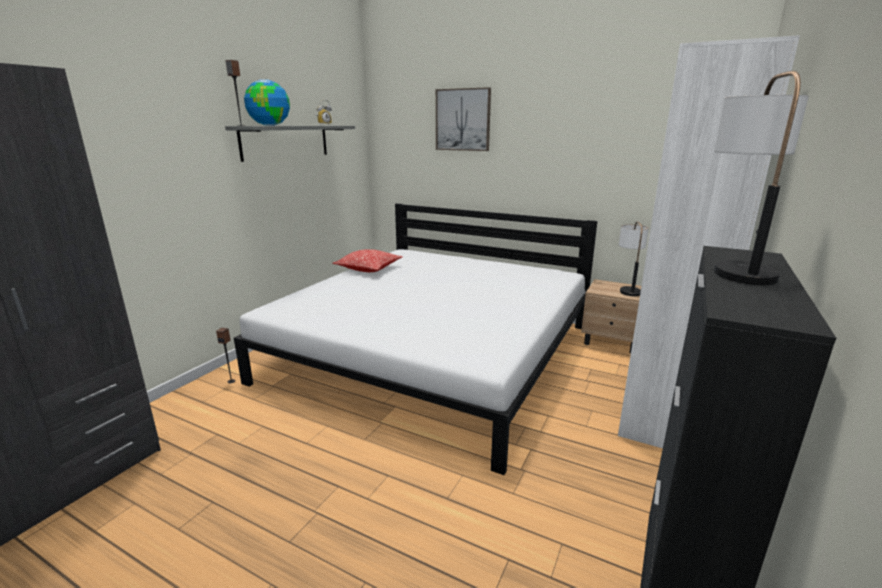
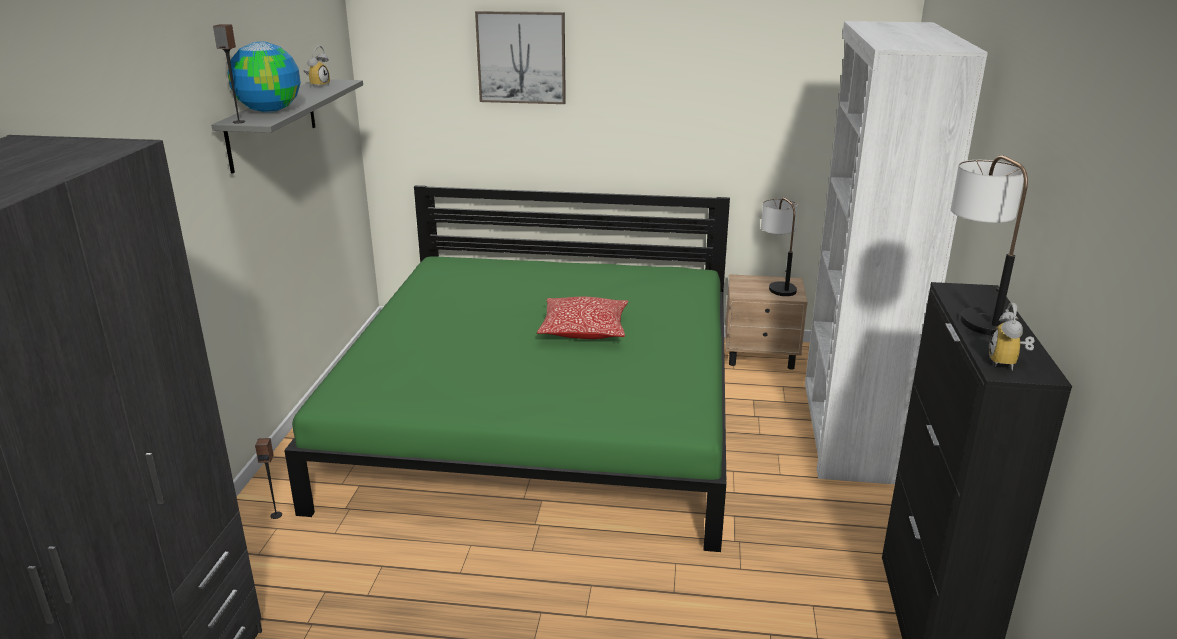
camera: 20 degrees left, 5 degrees up
(368, 269) = (416, 303): pillow -> pillow (584, 330)
(434, 352) = (543, 413): white bed -> green bed
(750, 306) = (1008, 363): none -> alarm clock

